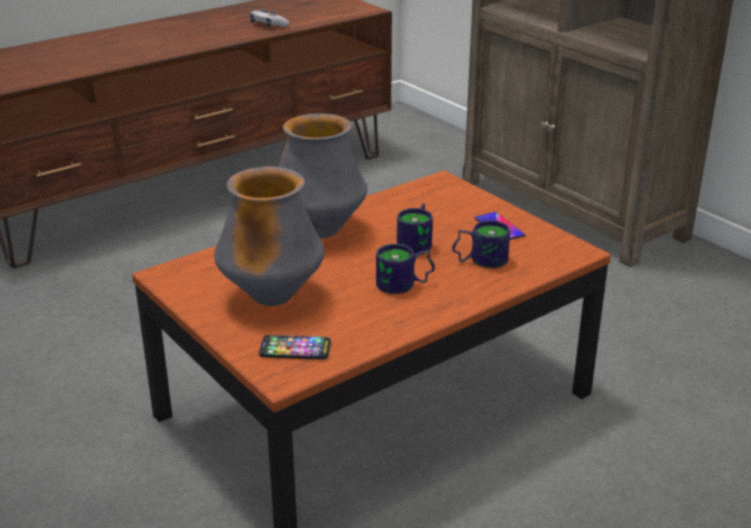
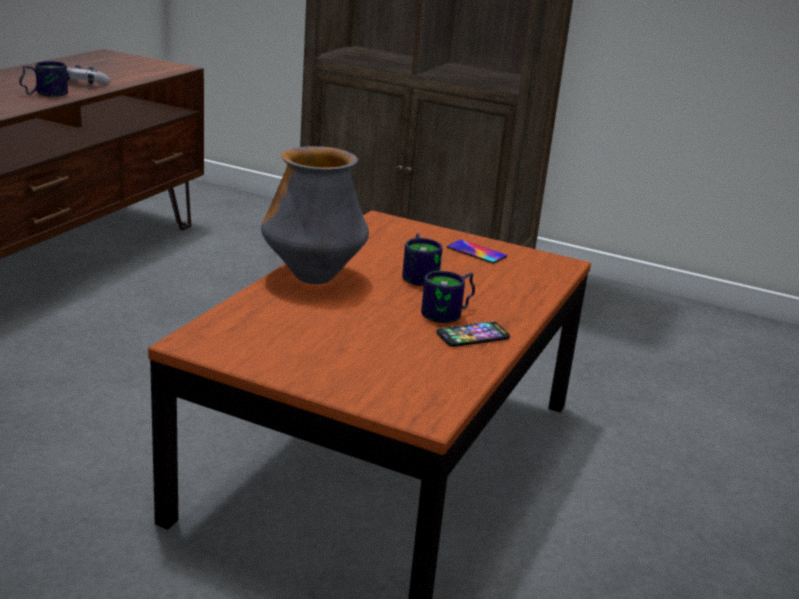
camera: 30 degrees left, 5 degrees down
(272, 297) = (334, 345): vase -> none
(295, 349) = (411, 388): phone -> phone (472, 336)
(480, 259) = (491, 281): mug -> mug (44, 93)

